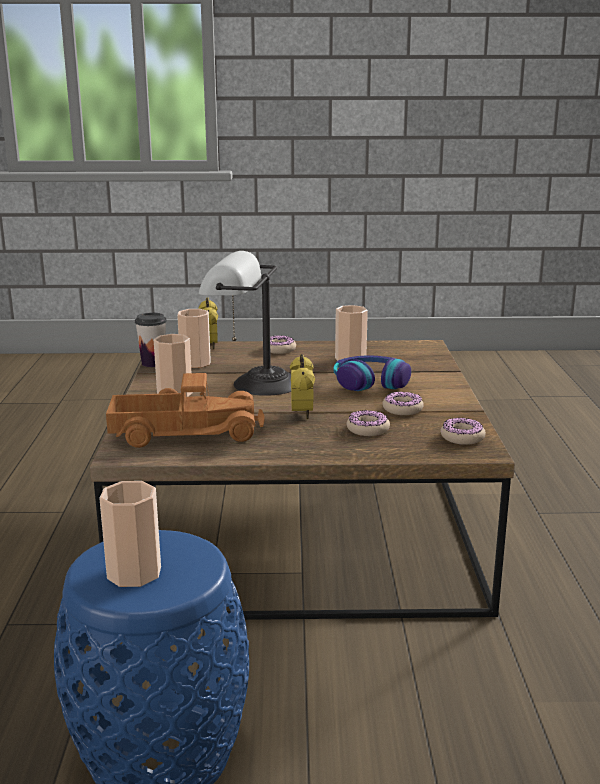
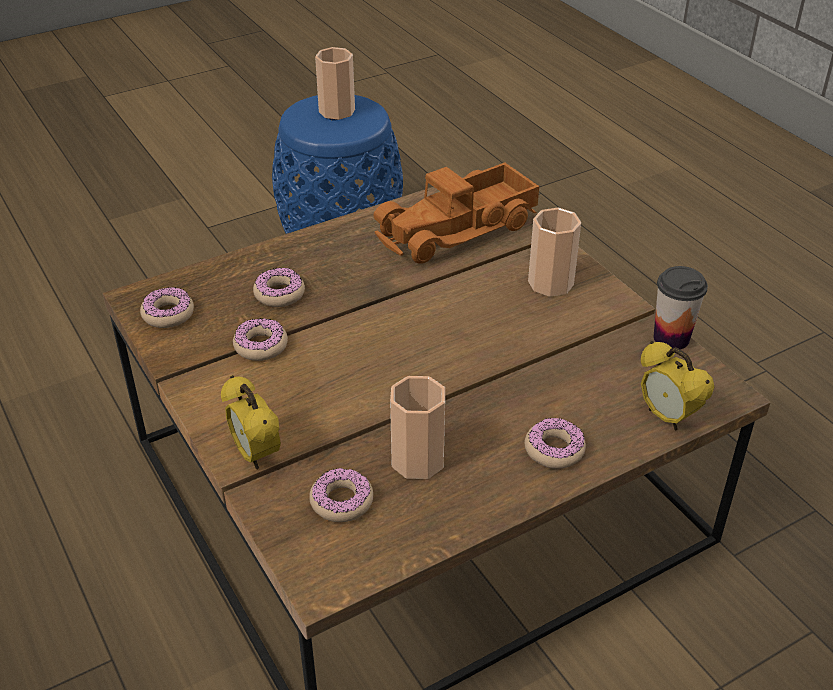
camera: 150 degrees right, 20 degrees up
(195, 363) = (619, 359): cup -> none
(252, 383) = (490, 337): table lamp -> none
(302, 414) = (371, 296): alarm clock -> alarm clock (256, 455)
(370, 382) = (339, 397): headphones -> none
(401, 357) = (341, 501): none -> donut

